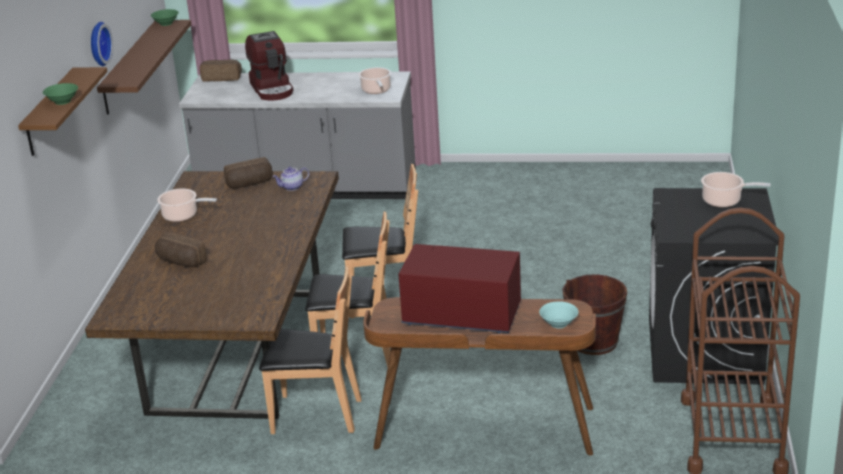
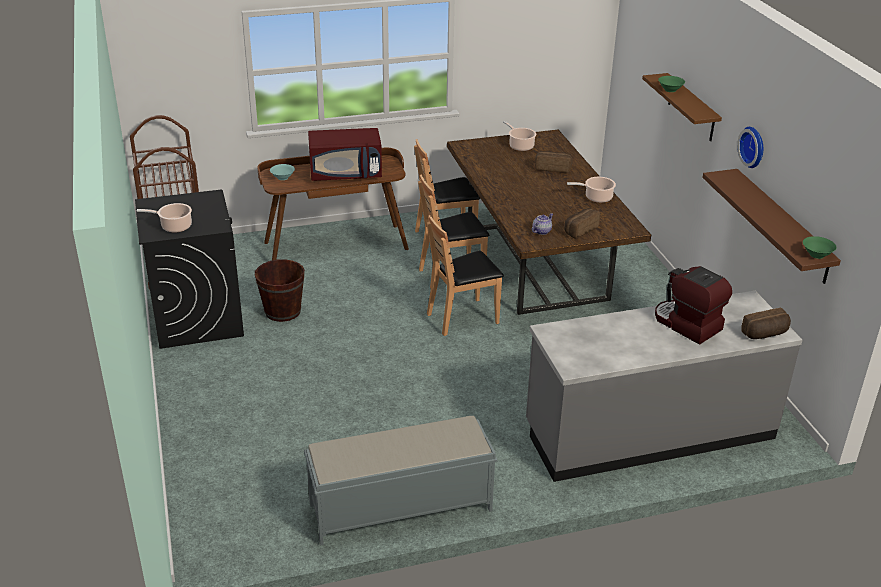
camera: 155 degrees right, 5 degrees up
(376, 90) = (571, 338): cooking pot -> cooking pot (520, 146)
(546, 174) = (399, 507): none -> grey bench

